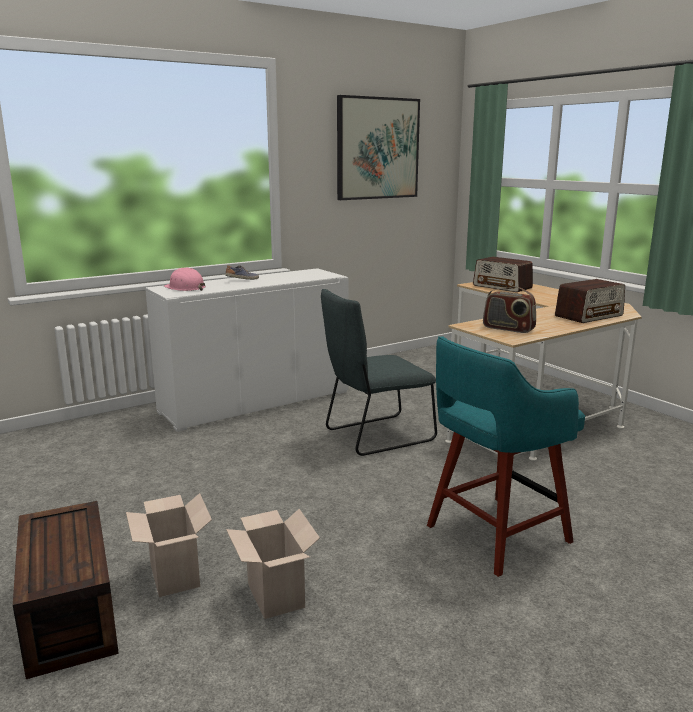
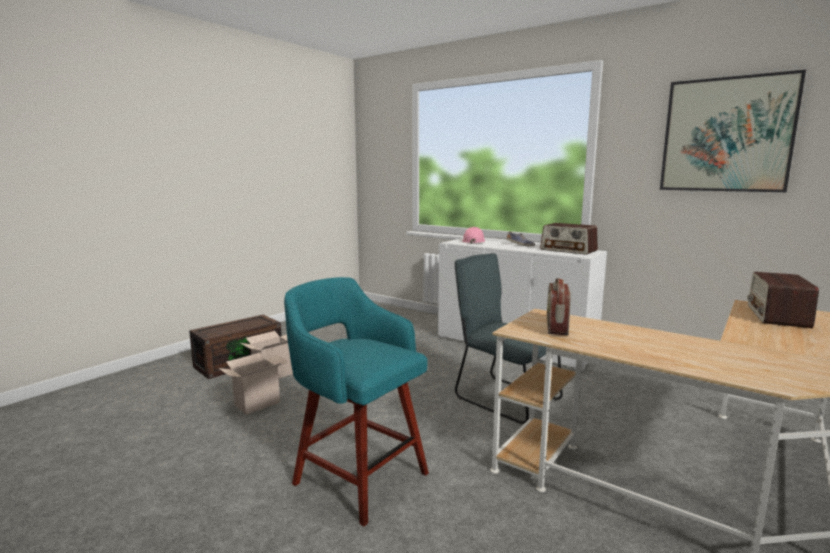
camera: 70 degrees right, 5 degrees down
(589, 316) = (707, 361): radio -> radio (568, 250)

